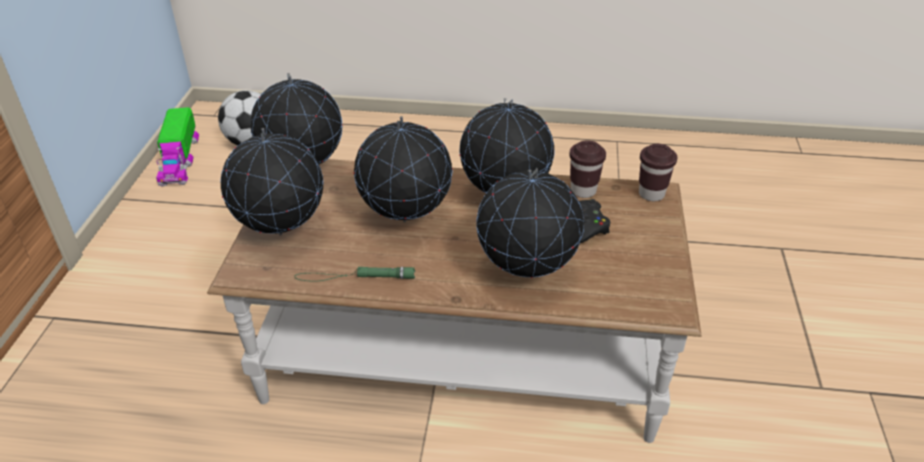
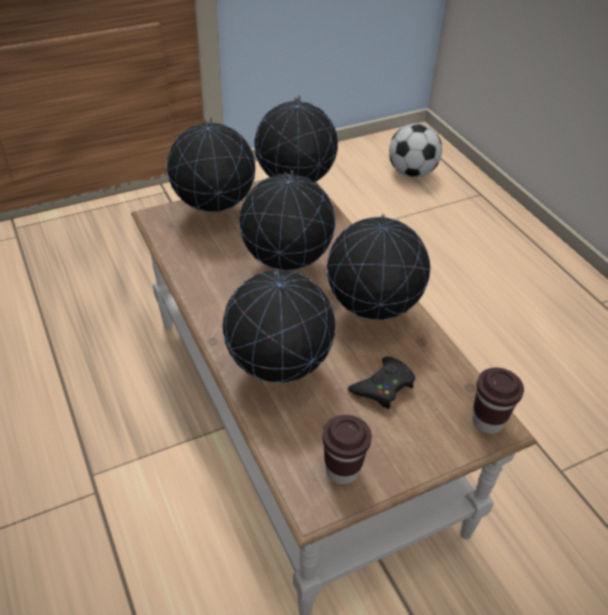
camera: 55 degrees right, 5 degrees up
(180, 160) = (354, 152): toy truck -> none
(354, 277) = (195, 272): green flashlight -> none
(583, 191) = (438, 365): brown cup -> brown cup (342, 470)

